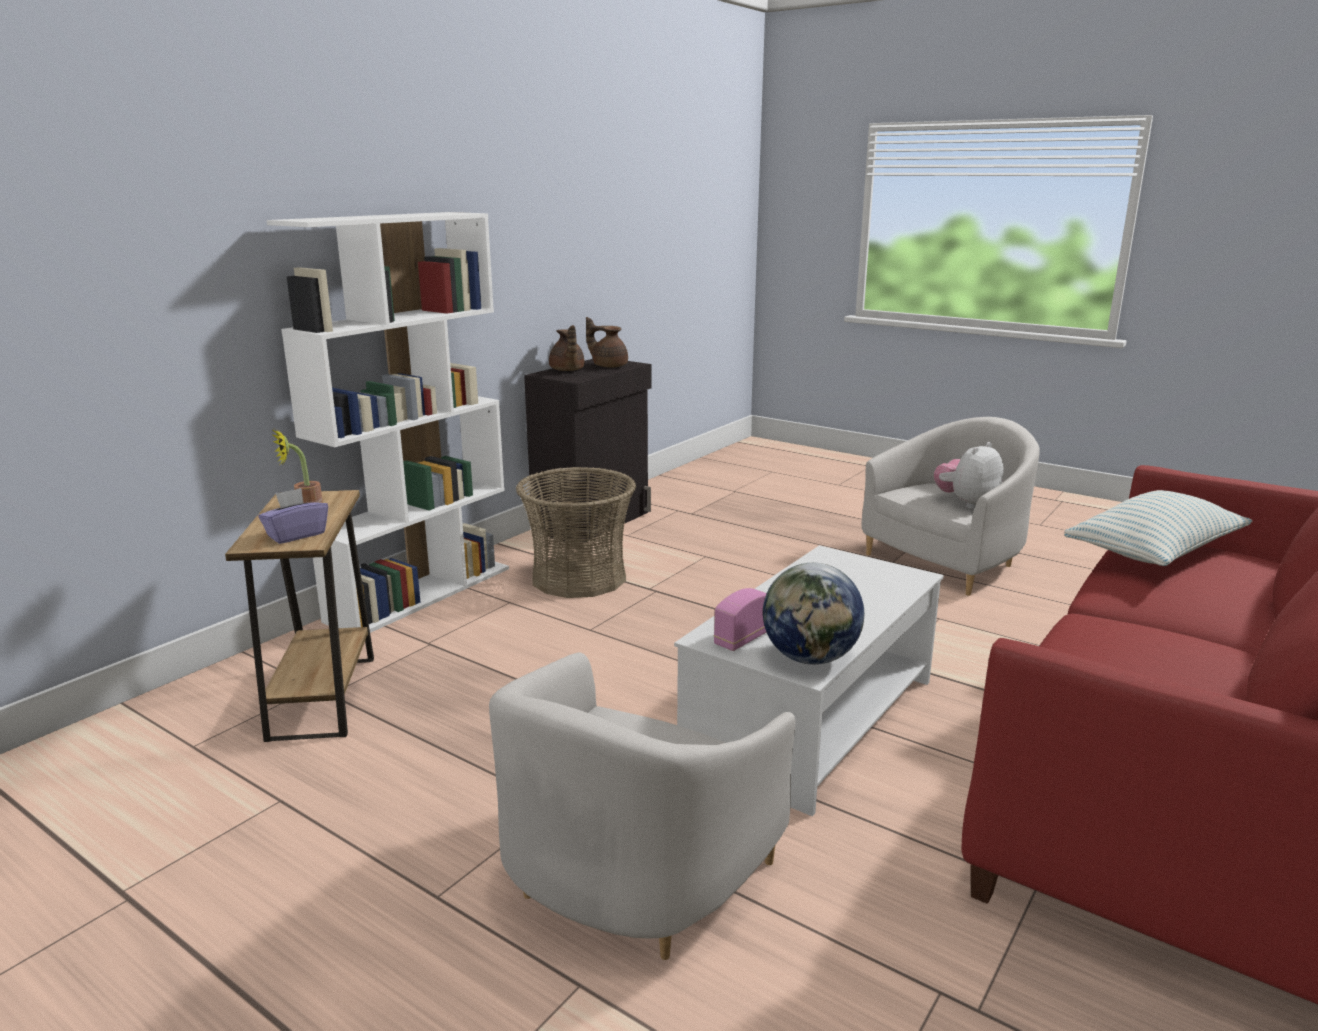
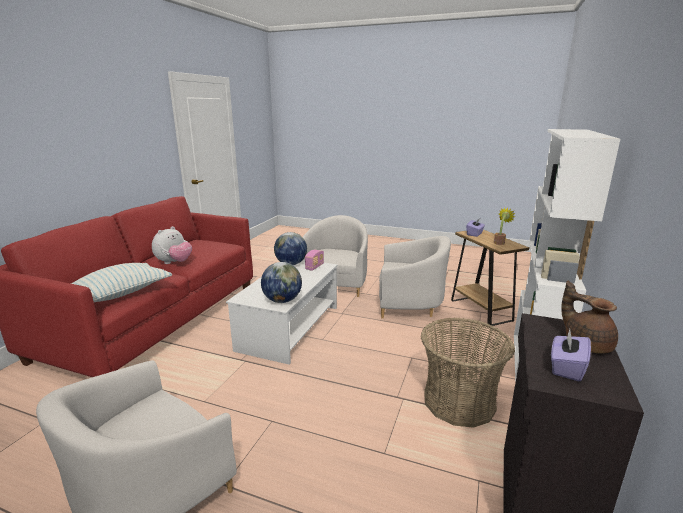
camera: 165 degrees right, 0 degrees up
(472, 741) = (409, 304): none -> white armchair
(608, 366) = (566, 368): brown teapot -> purple tissue box
(827, 563) = (282, 300): none -> globe
(966, 503) = (139, 424): plush toy -> plush toy (174, 263)

